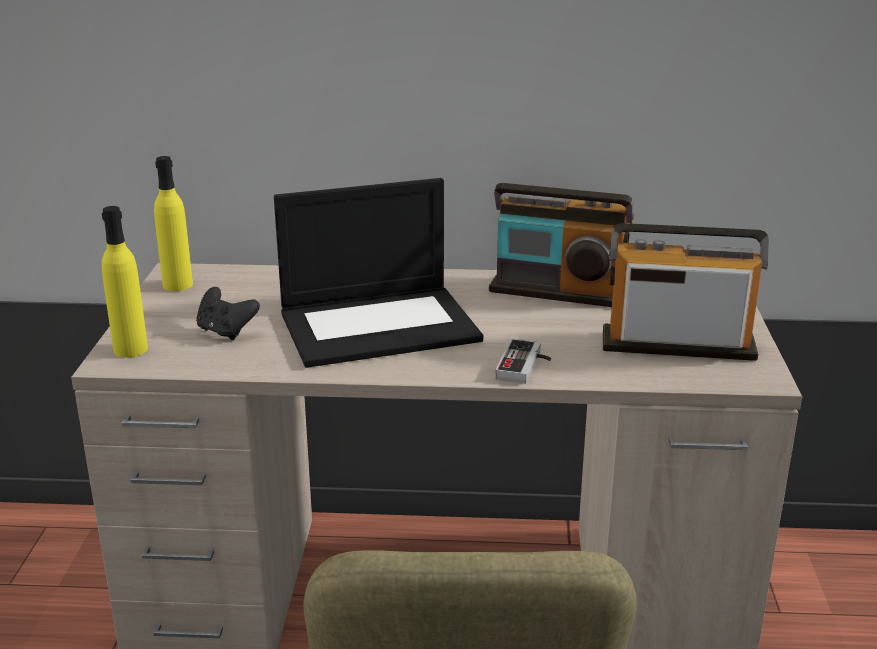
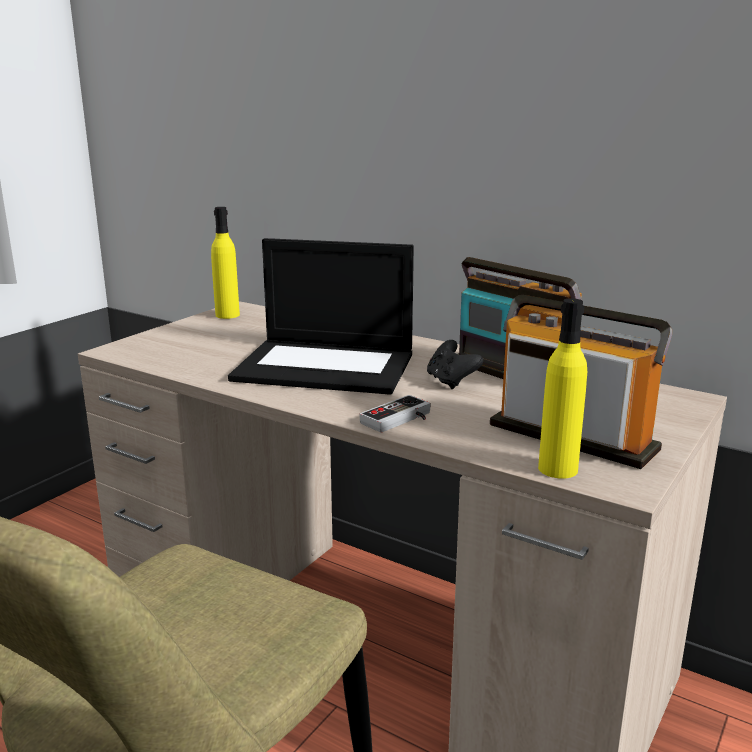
camera: 30 degrees right, 5 degrees down
(130, 349) = (136, 345): yellow bottle -> yellow bottle (558, 469)
(226, 332) = (212, 348): black game controller -> black game controller (451, 382)

